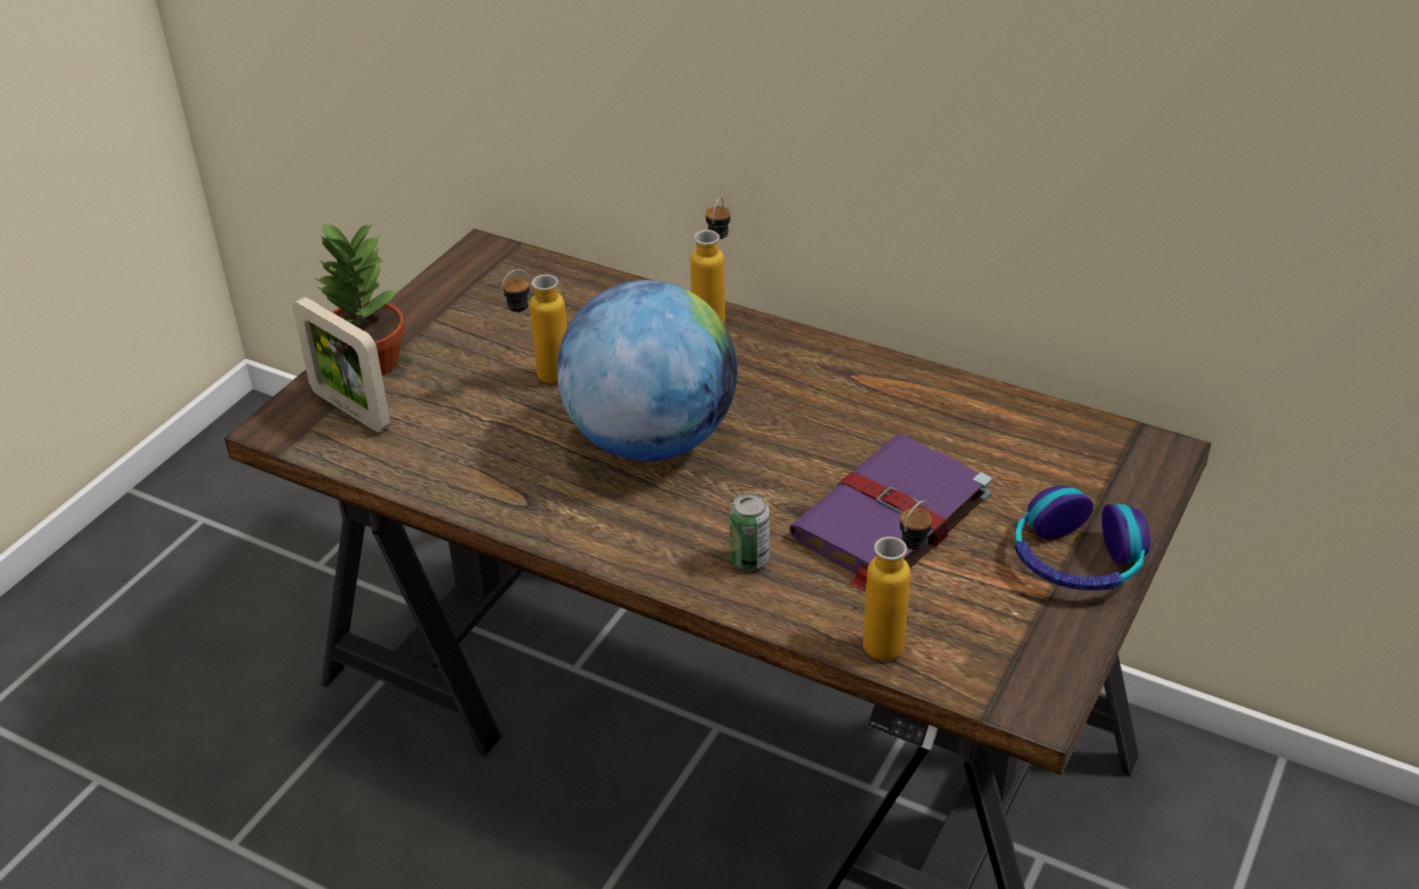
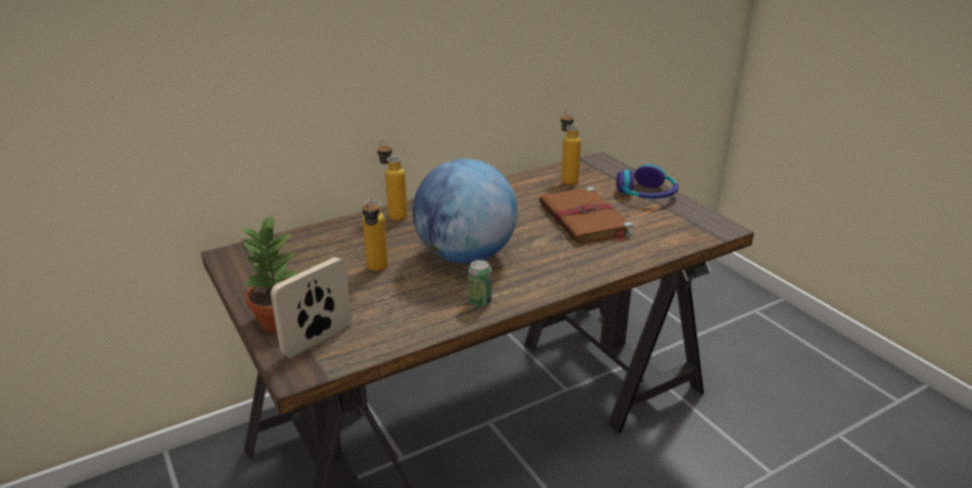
camera: 60 degrees left, 10 degrees down
(350, 410) = (317, 340): picture frame -> picture frame turned 150 degrees clockwise
(749, 559) = (581, 258): can -> can (480, 302)
(889, 518) = (585, 220): purple book -> brown book
(894, 638) = (663, 243): bottle -> bottle (567, 178)

